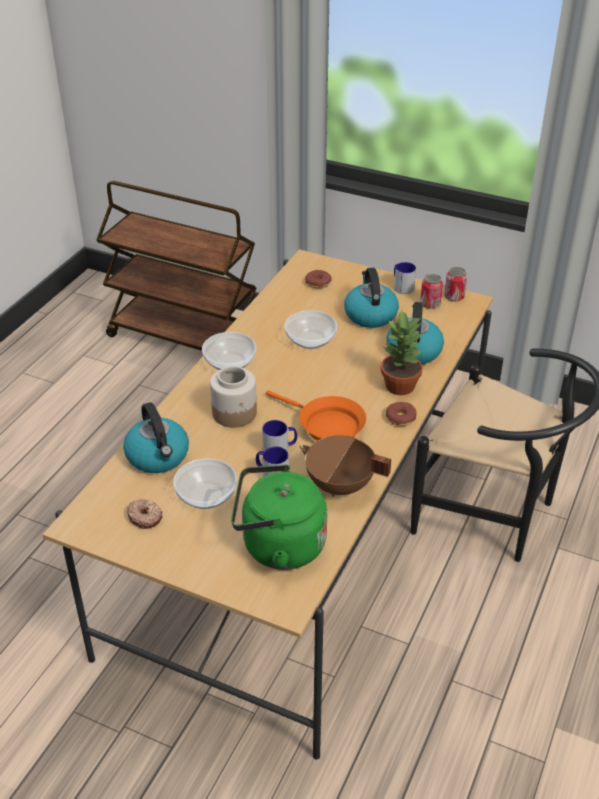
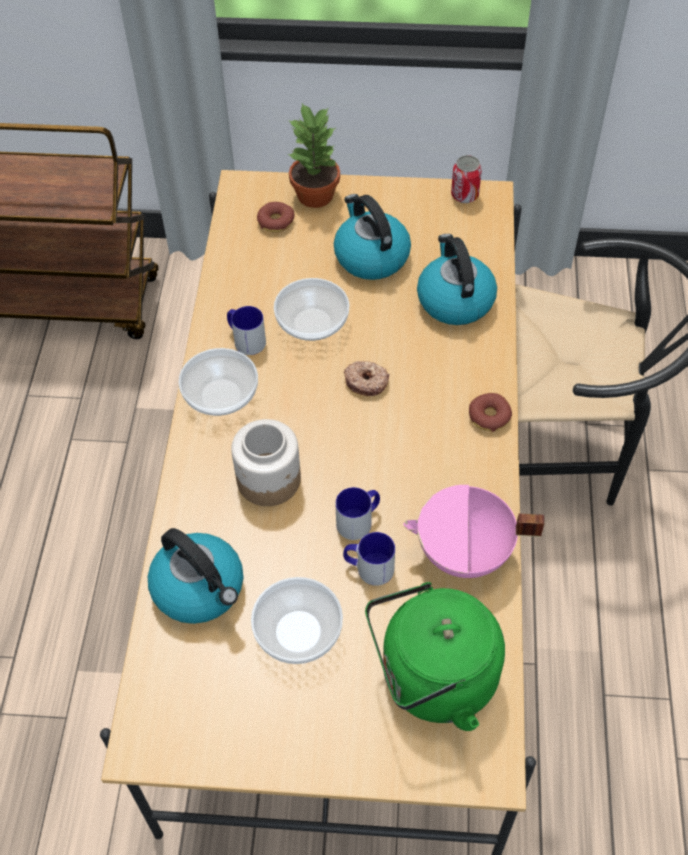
camera: 20 degrees left, 15 degrees up
(145, 517) = (232, 698): donut -> donut (366, 382)
(326, 425) = (400, 460): orange frying pan -> none
(339, 486) = (464, 554): brown cooking pot -> pink cooking pot
(400, 385) = (464, 363): potted plant -> potted plant (316, 194)
(401, 286) = (389, 196): mug -> mug (245, 339)
(430, 304) = (439, 215): can -> none

